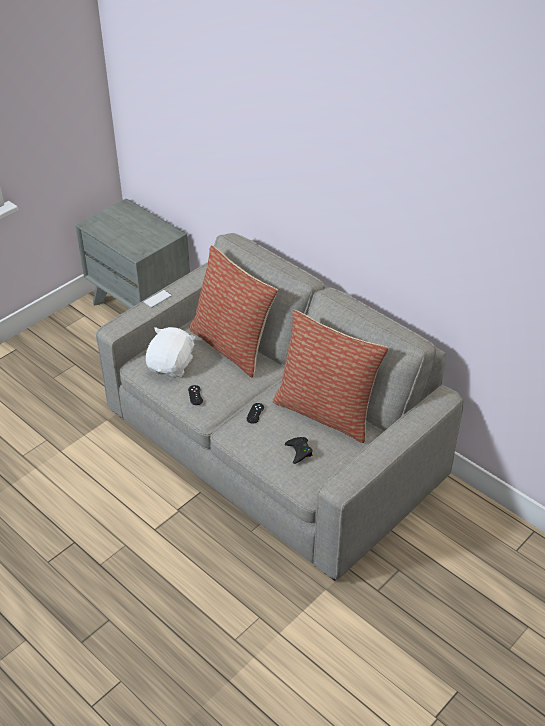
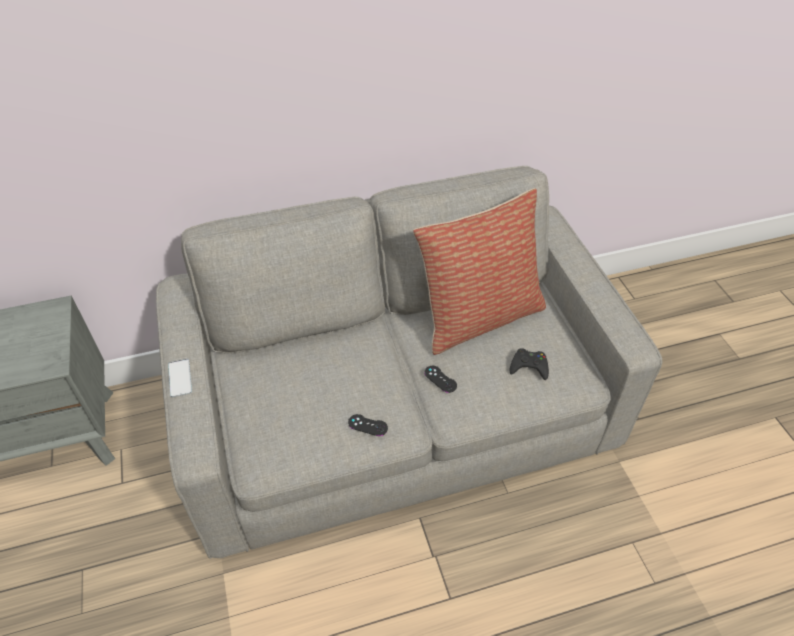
camera: 60 degrees left, 5 degrees up
(171, 365) = (290, 427): white plush toy -> none
(232, 345) = (306, 349): pillow -> none

